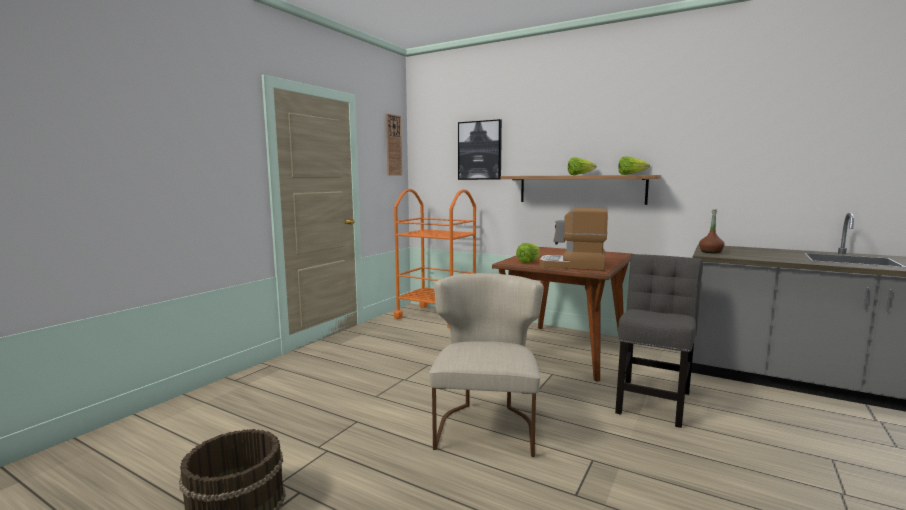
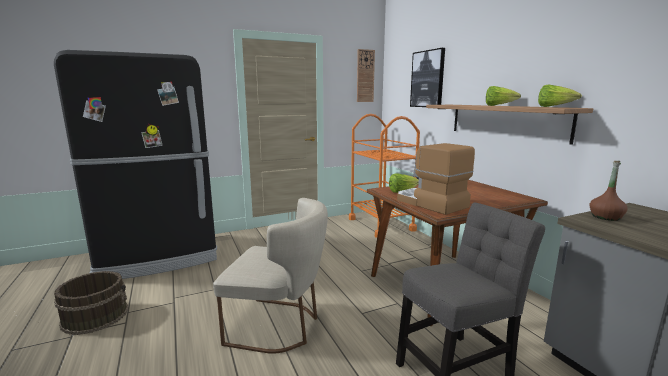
camera: 35 degrees right, 5 degrees up
(204, 416) = (159, 257): none -> black fridge
(486, 425) = (279, 326): beige chair -> beige chair turned 60 degrees clockwise

